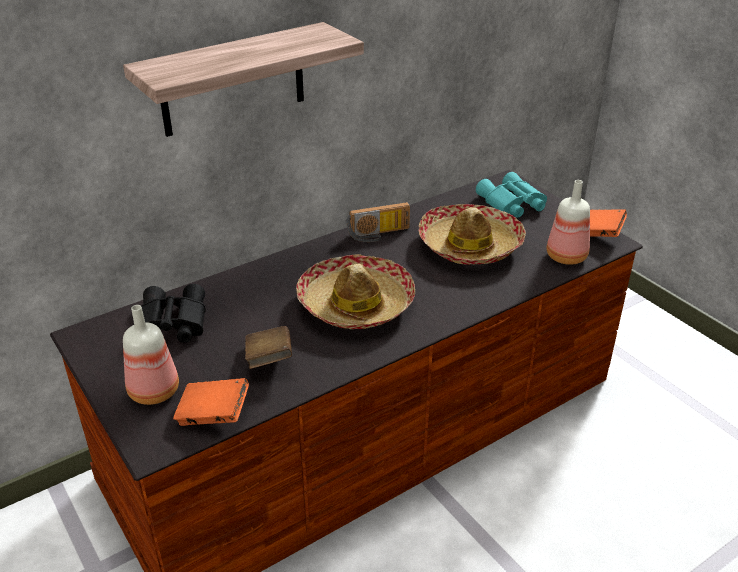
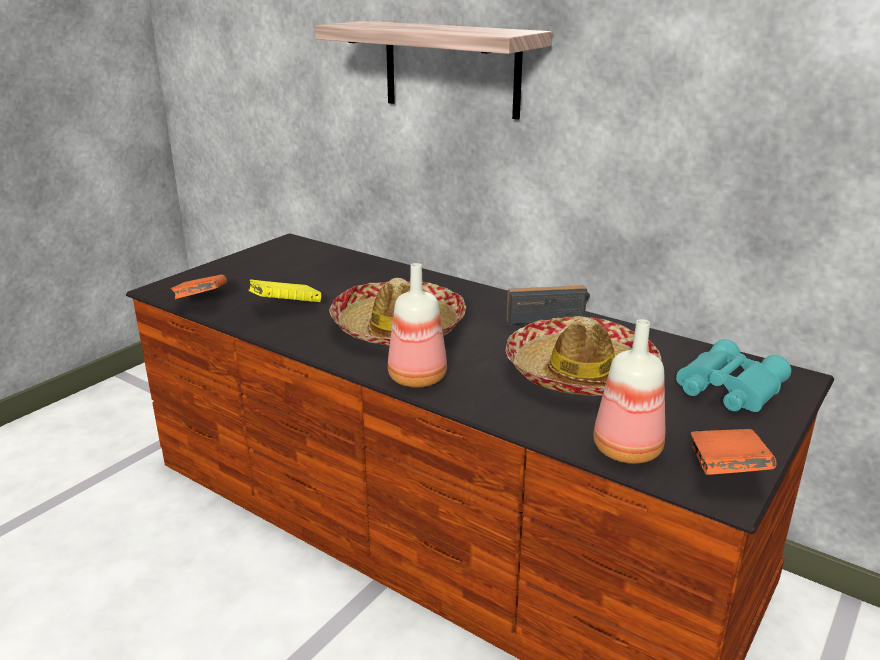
camera: 70 degrees right, 10 degrees down
(156, 391) = (227, 277): bottle -> bottle (418, 379)
(170, 324) = (318, 263): black binoculars -> none
(269, 359) = (286, 307): brown book -> yellow book
(379, 234) = (546, 317): radio -> radio turned 120 degrees clockwise

